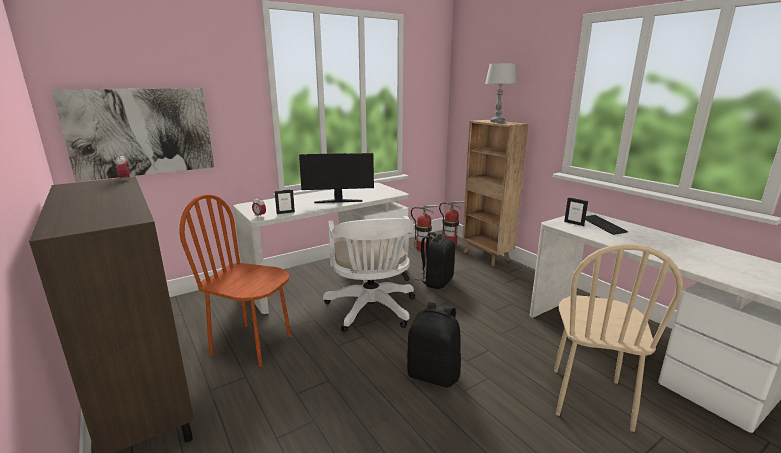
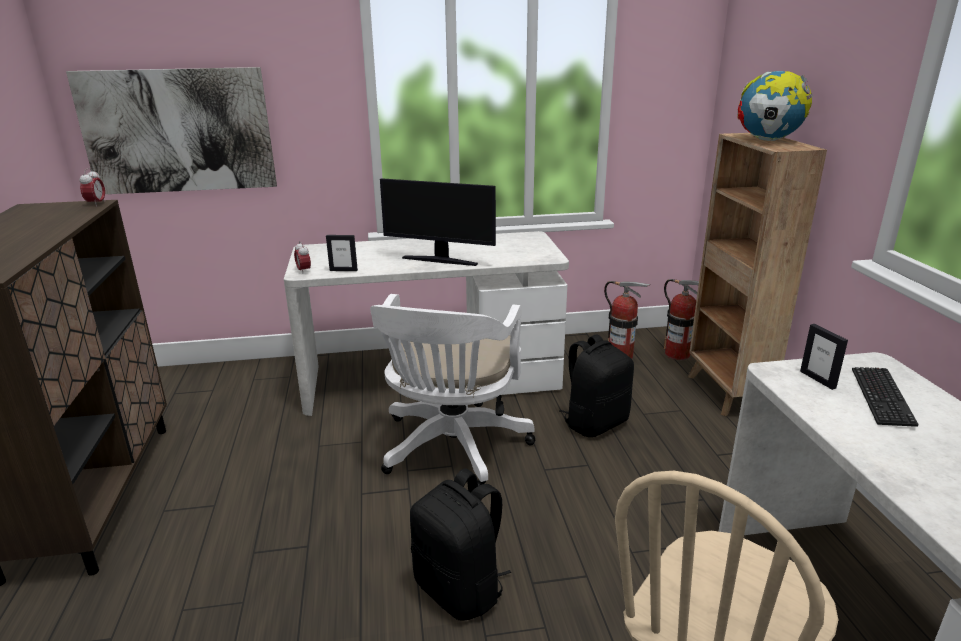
camera: 25 degrees right, 5 degrees up
(252, 344) = (256, 459): brown chair -> none
(497, 122) = (768, 140): grey table lamp -> globe

